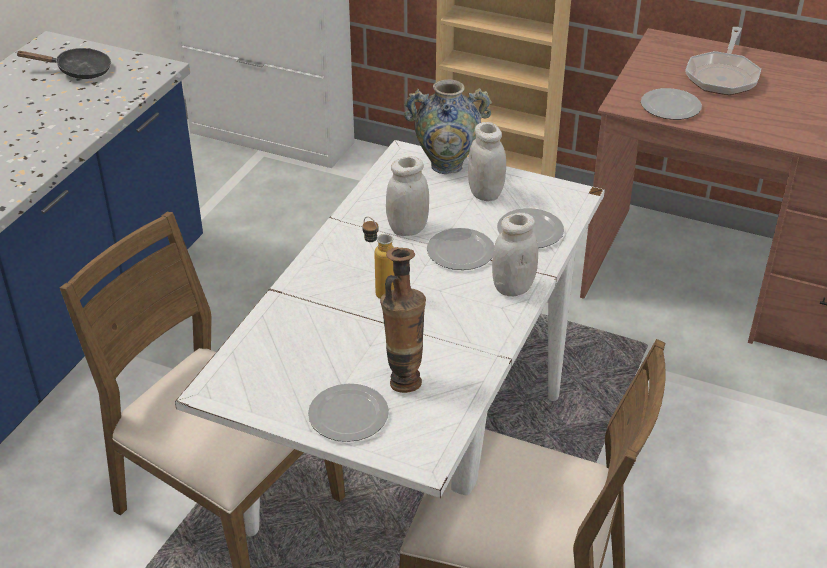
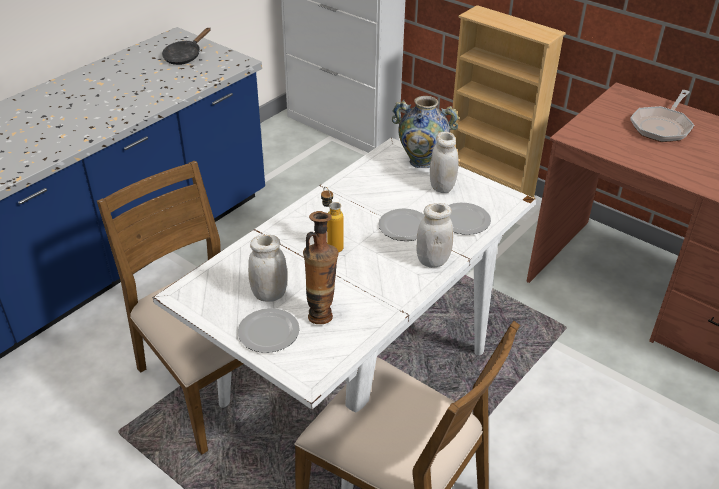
camera: 15 degrees right, 0 degrees up
(78, 71) = (185, 56): black frying pan -> black frying pan turned 105 degrees clockwise
(407, 229) = (372, 203): white jar -> white jar (269, 294)
(670, 107) = (608, 144): plate -> none

